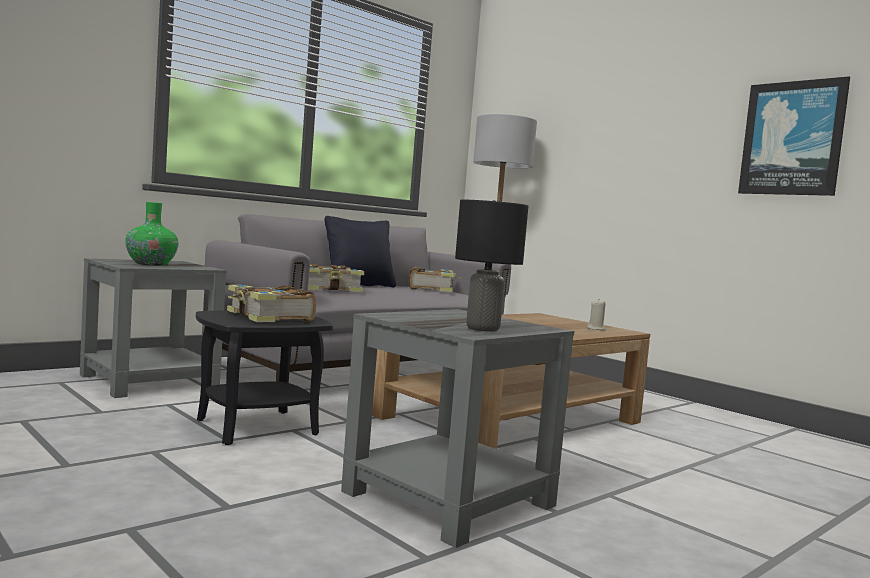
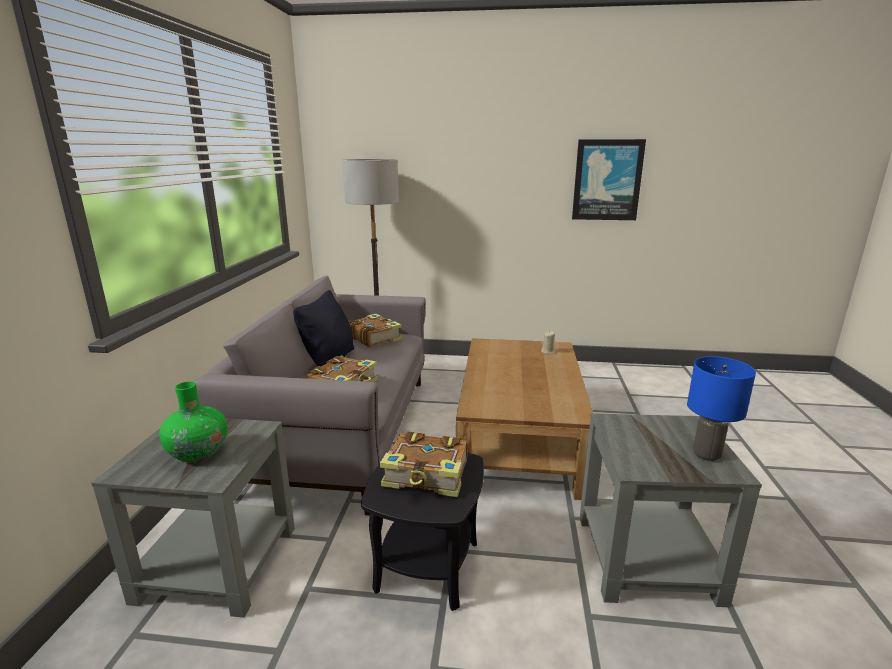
camera: 40 degrees left, 15 degrees up
(480, 329) = (705, 455): black table lamp -> blue table lamp

